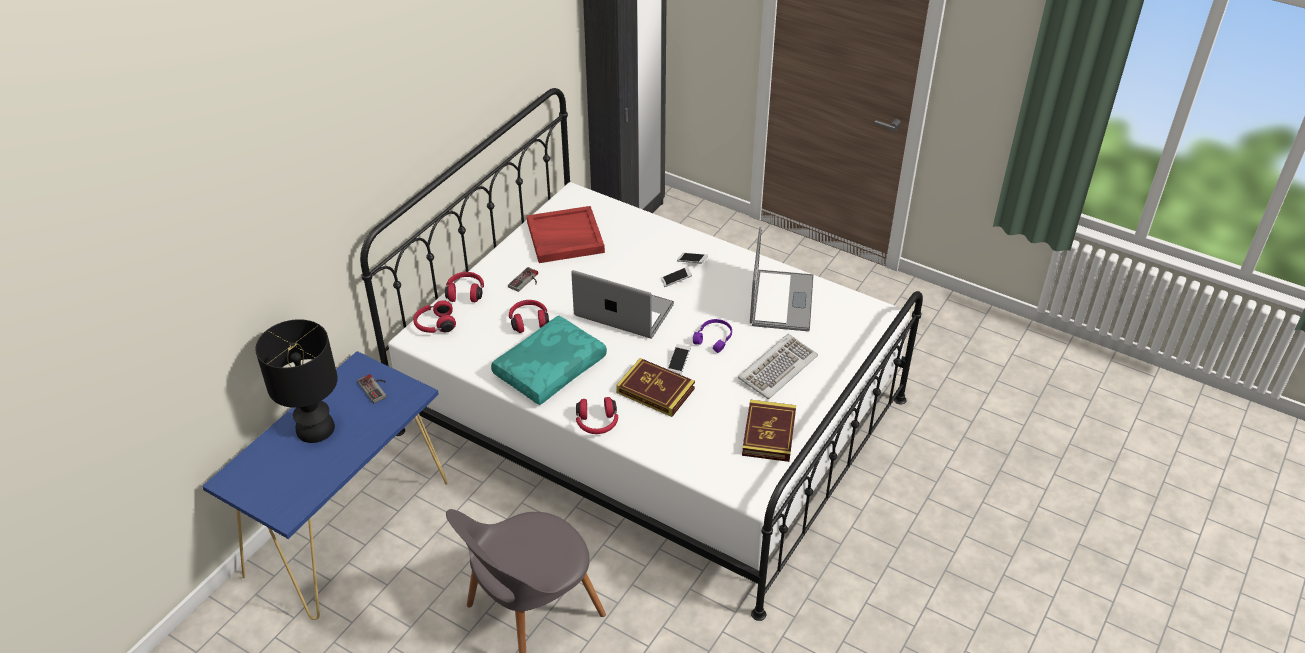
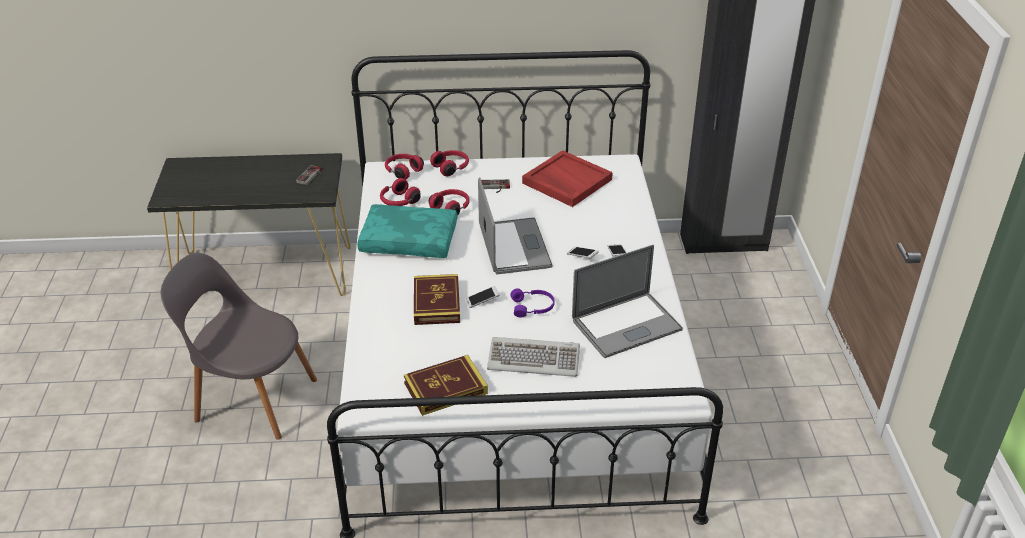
camera: 55 degrees right, 5 degrees down
(314, 428) = (251, 172): black table lamp -> none
(349, 527) = (266, 273): blue console table -> black console table
(597, 423) = (370, 290): red headphones -> red headphones (399, 201)

